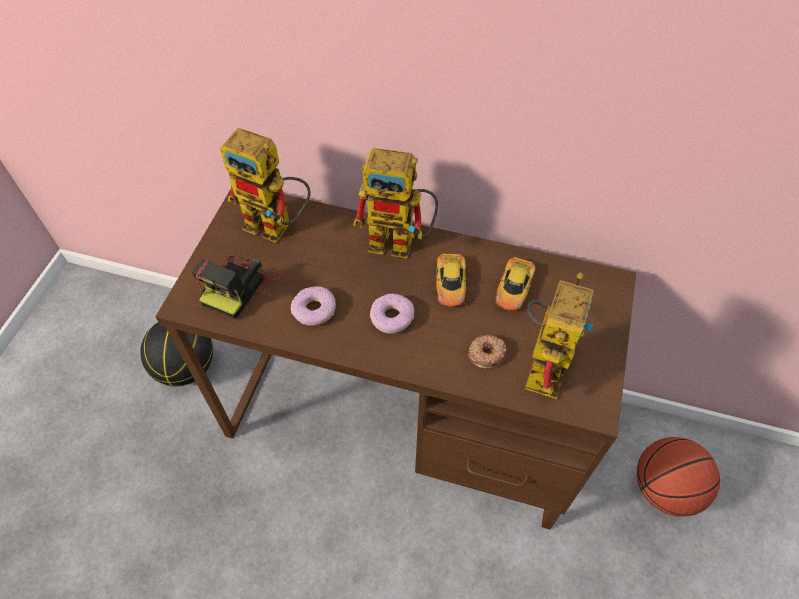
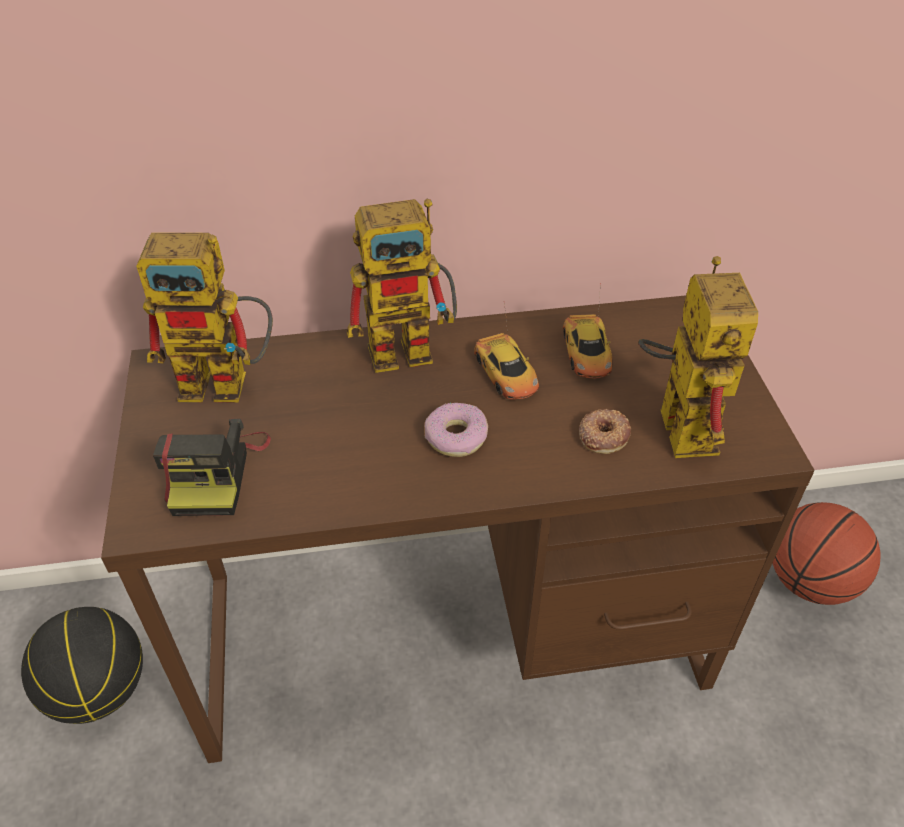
camera: 25 degrees left, 10 degrees down
(314, 310) = (344, 464): donut -> none

